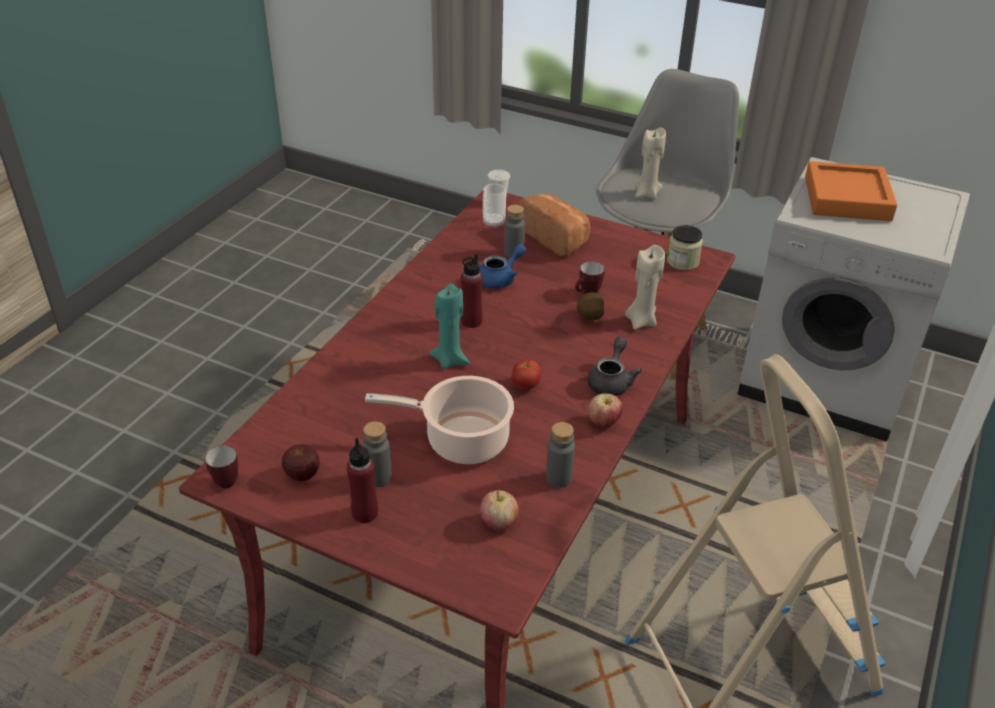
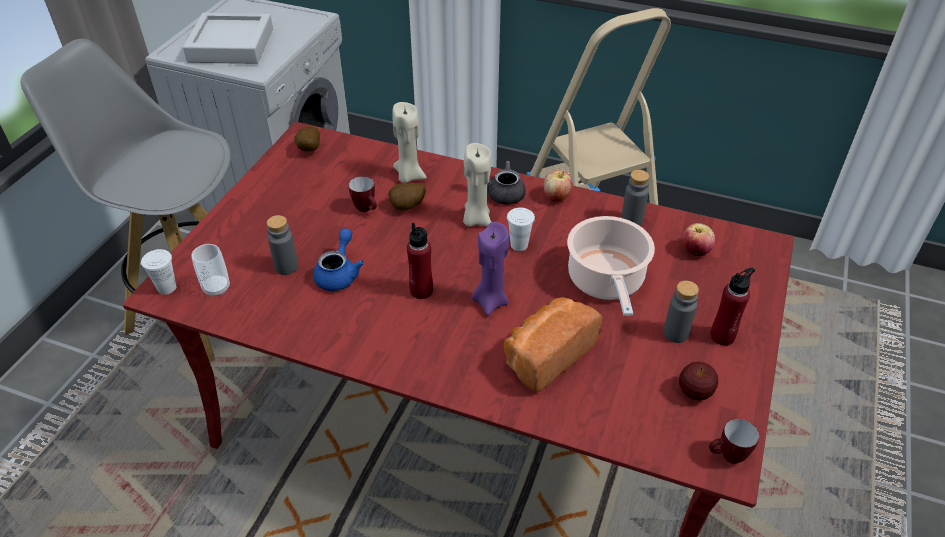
camera: 95 degrees left, 5 degrees up
(450, 360) = (490, 301): turquoise candle -> purple candle
(501, 279) = (339, 274): blue teapot -> blue teapot turned 60 degrees clockwise
(525, 386) = (519, 245): tomato -> white cup
(556, 238) = (257, 235): bread -> bread (546, 355)
(646, 194) = (161, 176): beige candle -> beige candle (476, 219)
(682, 261) = (308, 150): jar -> potato
(847, 198) = (231, 45): orange tray -> grey tray

